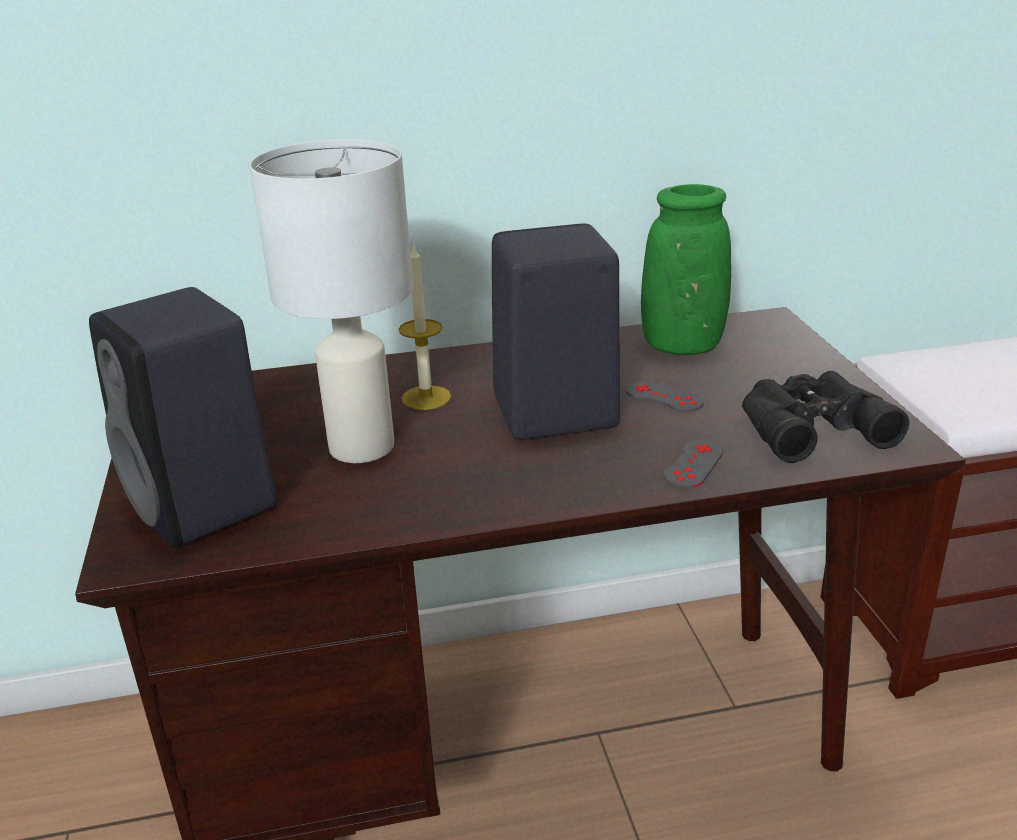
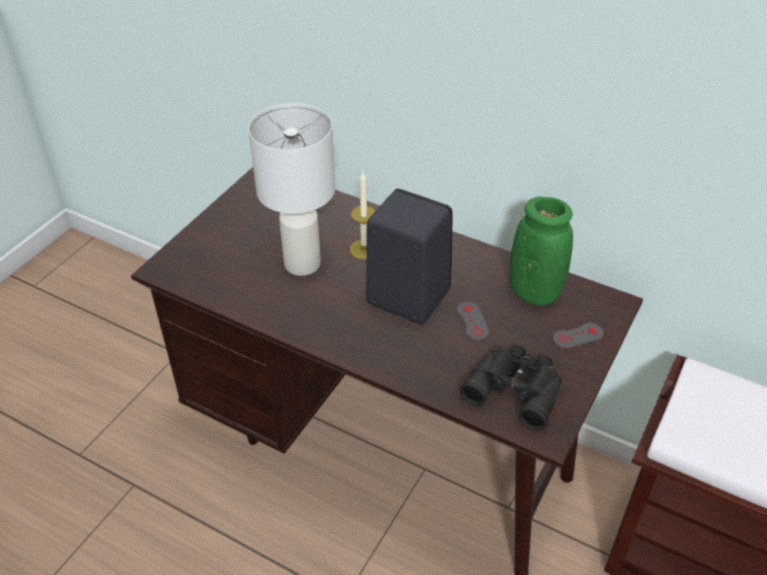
camera: 40 degrees right, 15 degrees up
(206, 505) = (212, 258): black speaker -> none
(693, 464) = (425, 371): grey game controller -> grey game controller (577, 336)

